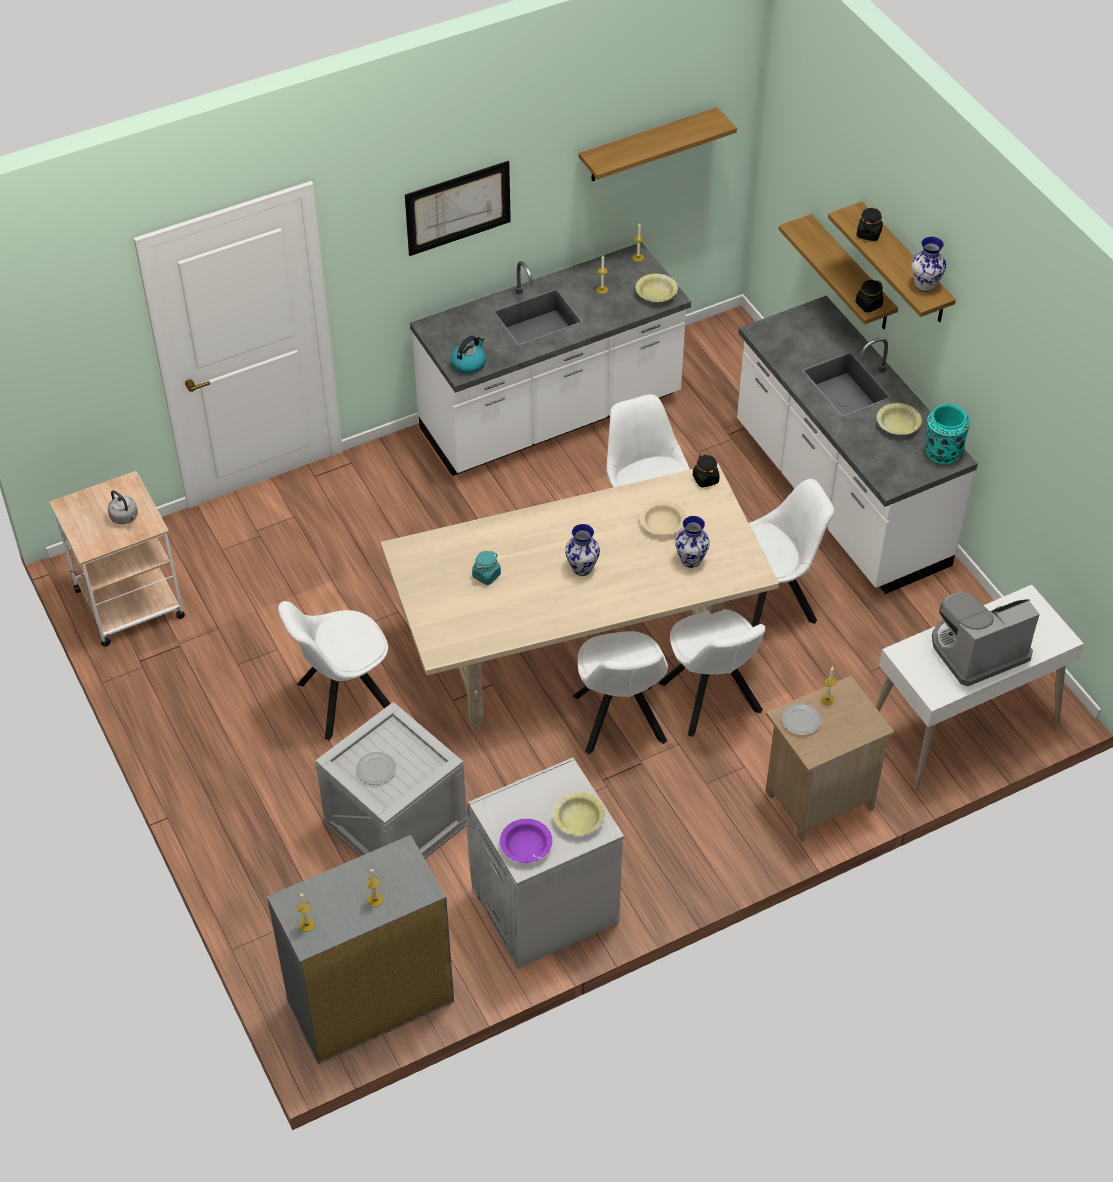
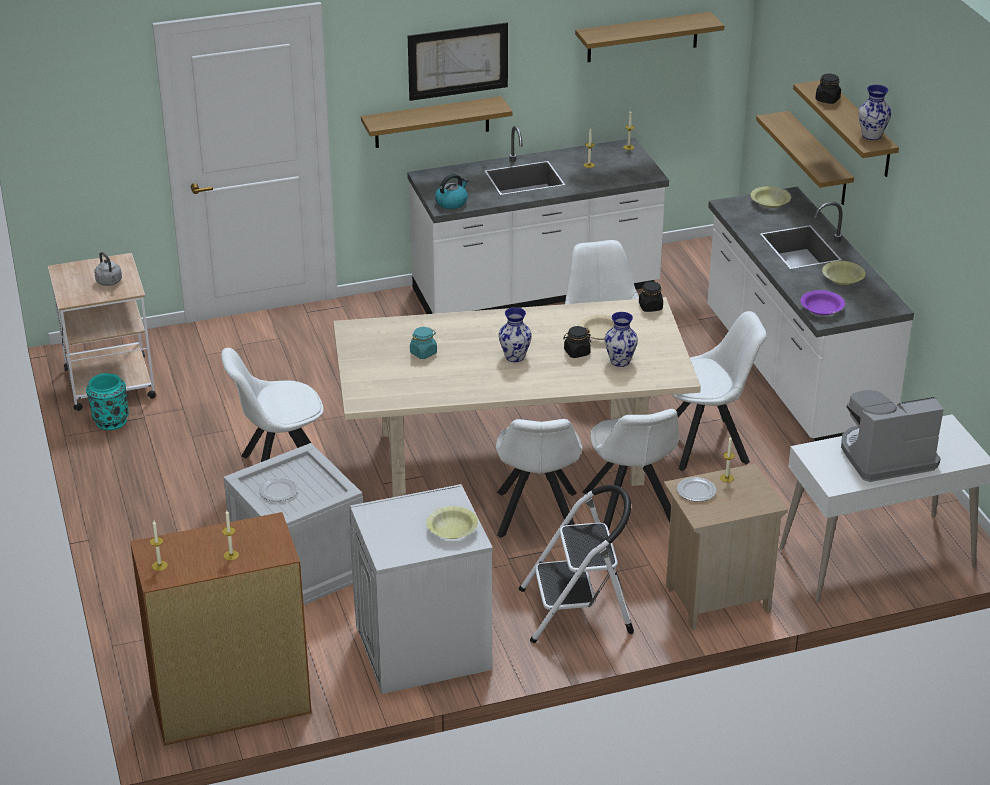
camera: 10 degrees right, 15 degrees down
(369, 1001) = (229, 702): grey cabinet -> brown cabinet
(433, 270) = (432, 122): none -> shelf
(526, 846) = (394, 544): purple bowl -> purple bowl (821, 309)
(656, 293) = (638, 172): yellow bowl -> yellow bowl (770, 202)
(688, 836) = (580, 611): none -> step ladder
(868, 305) = (826, 173): black jar -> black jar (576, 352)
(942, 452) = (881, 302): turquoise vase -> turquoise vase (110, 421)

